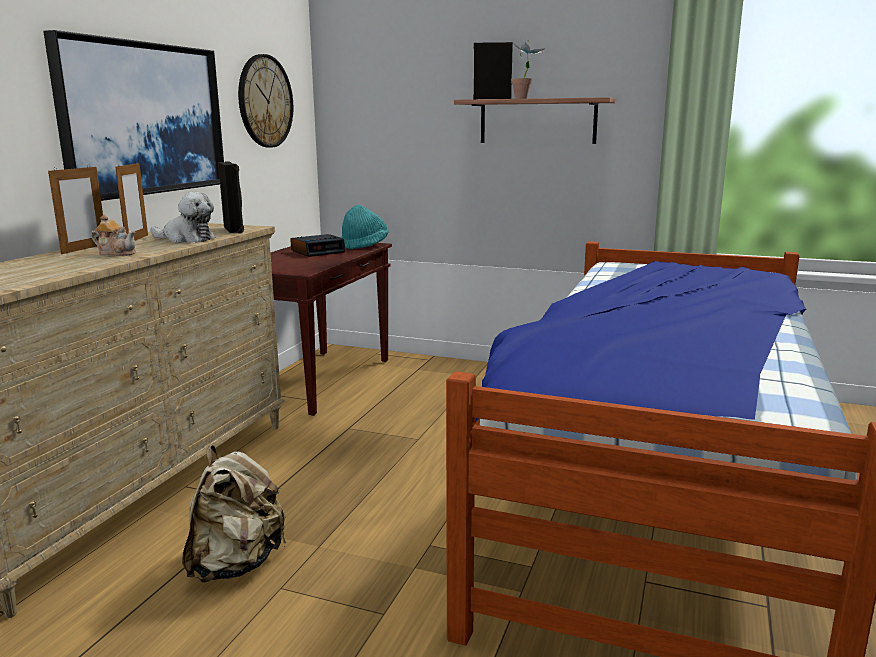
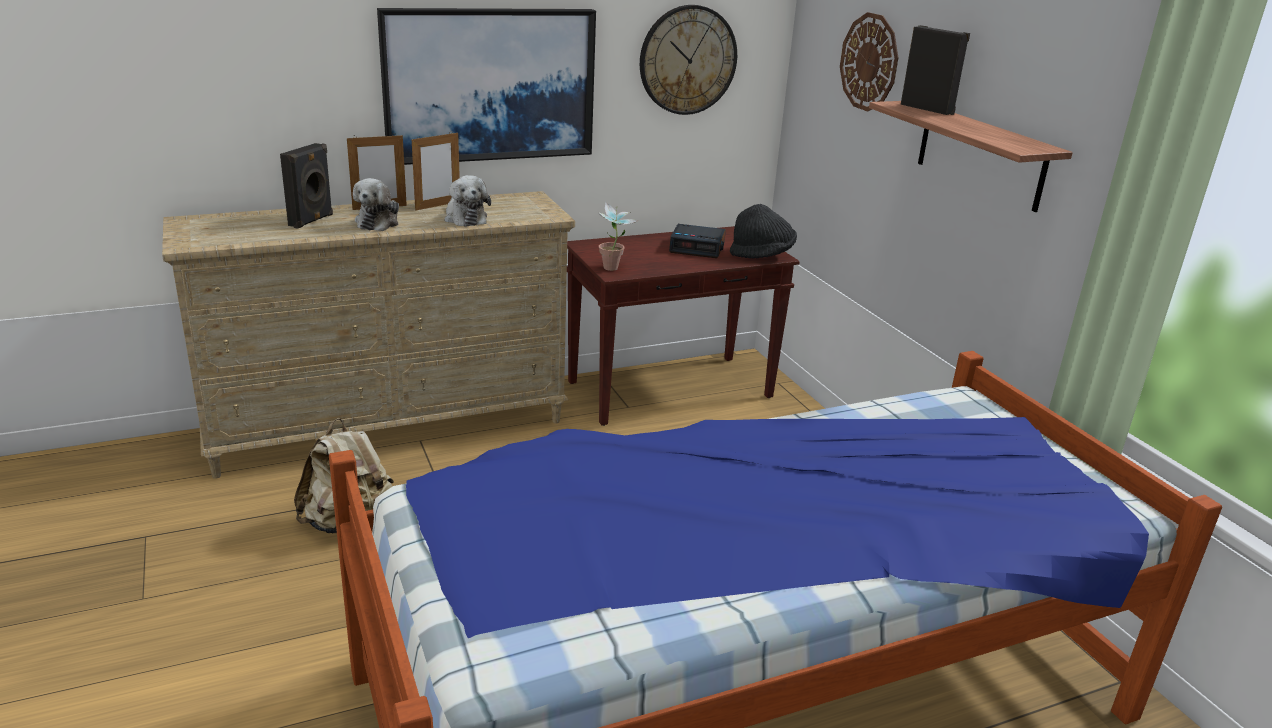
camera: 45 degrees right, 10 degrees up
(117, 253) = (379, 222): teapot -> plush toy
(234, 229) = (532, 215): black speaker -> black speaker (312, 220)
(364, 245) = (762, 254): turquoise hat -> black hat
(411, 85) = (869, 62): none -> wall clock
(525, 98) = (950, 122): potted plant -> potted plant (613, 270)

